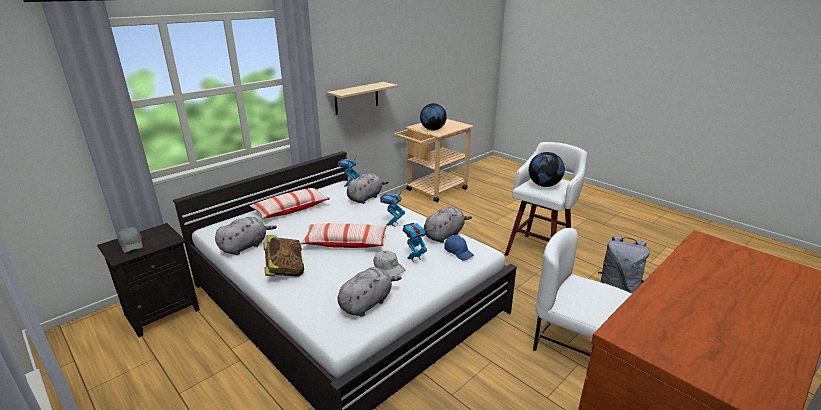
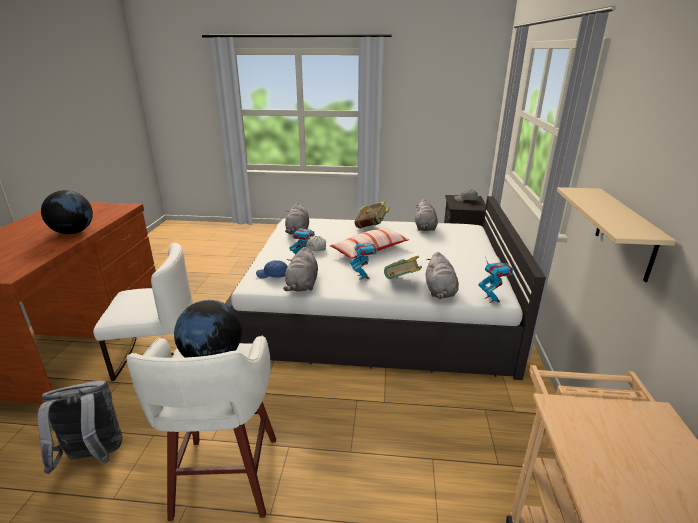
camera: 140 degrees right, 0 degrees up
(291, 209) = (466, 255): pillow -> none
(375, 210) = (402, 282): none -> book
(432, 129) = (601, 421): globe -> globe (73, 232)

